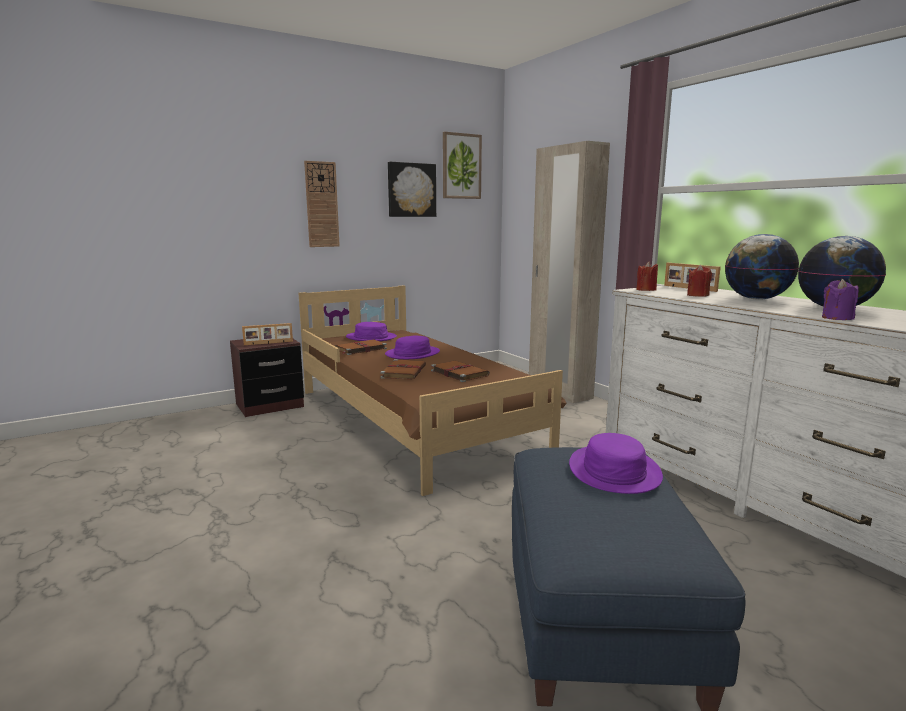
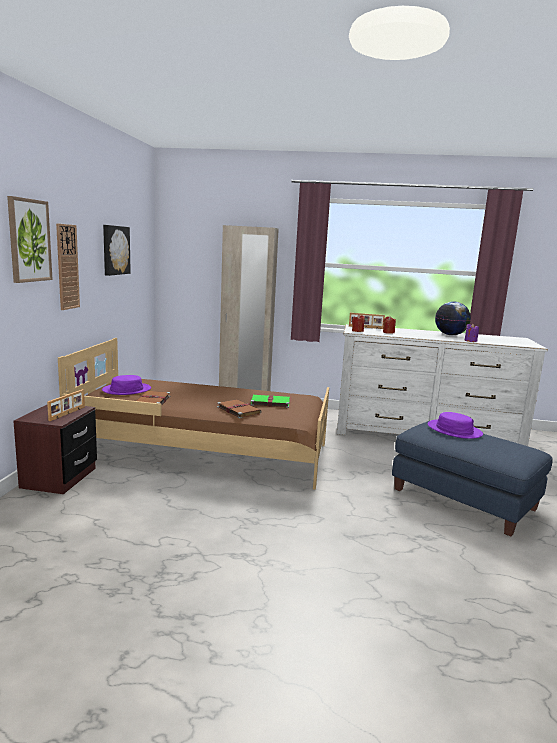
camera: 50 degrees left, 0 degrees up
(412, 354) = (201, 396): purple hat -> none
(458, 373) = (269, 402): brown book -> green book
(461, 166) = (138, 228): picture -> picture (29, 240)
(756, 299) = (412, 332): globe -> none

